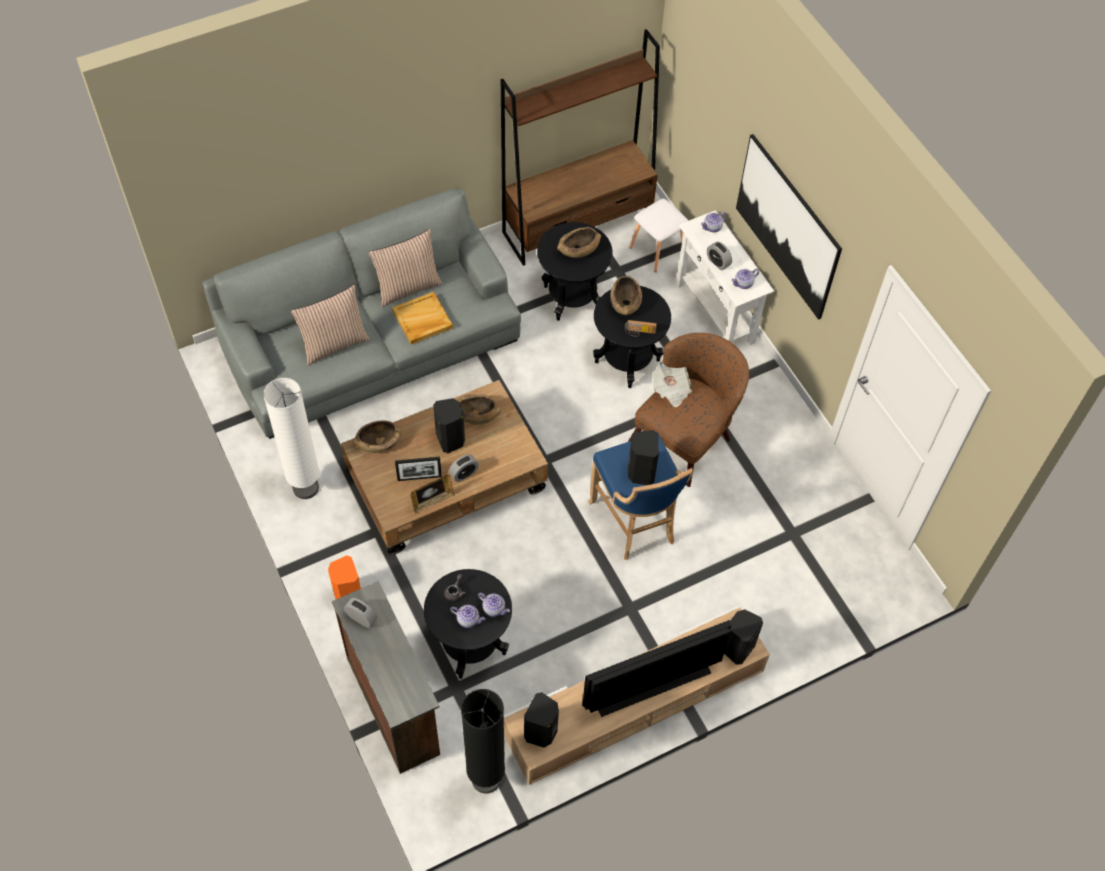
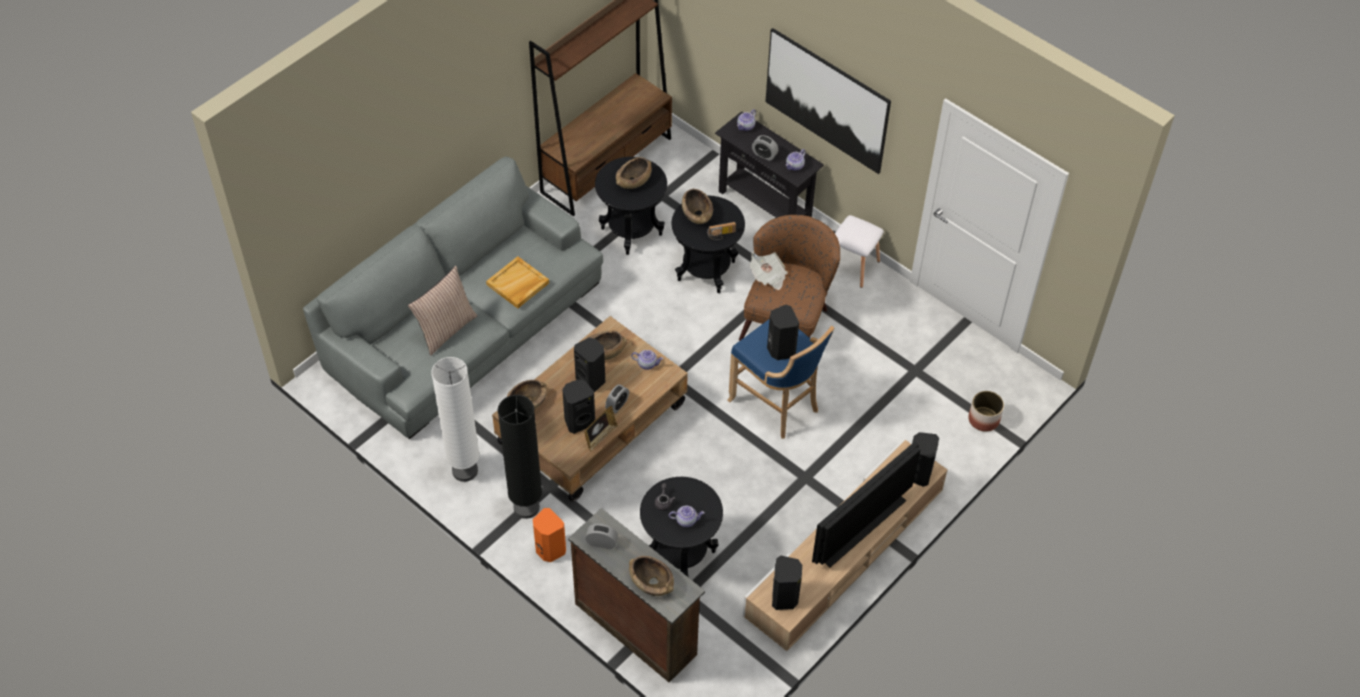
camera: 20 degrees left, 5 degrees down
(391, 677) = (651, 582): none -> brown bowl
(407, 287) = (489, 260): pillow -> none
(419, 478) = (578, 421): picture frame -> black speaker
(486, 779) = (747, 660): black floor lamp -> black floor lamp (526, 507)
(494, 608) = (704, 503): teapot -> teapot (647, 364)
(657, 249) = (688, 167): white stool -> white stool (852, 265)
(715, 313) = (764, 206): white console table -> black console table
(841, 609) = (984, 419): none -> planter

